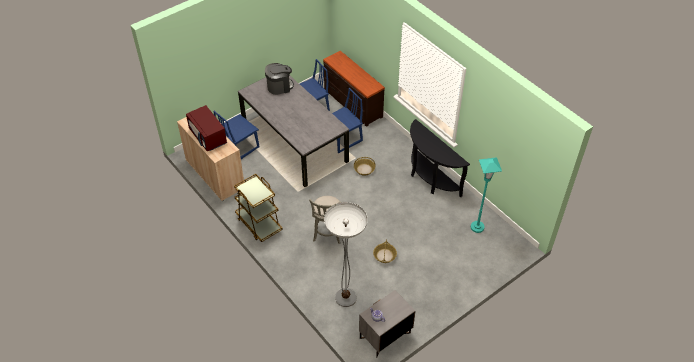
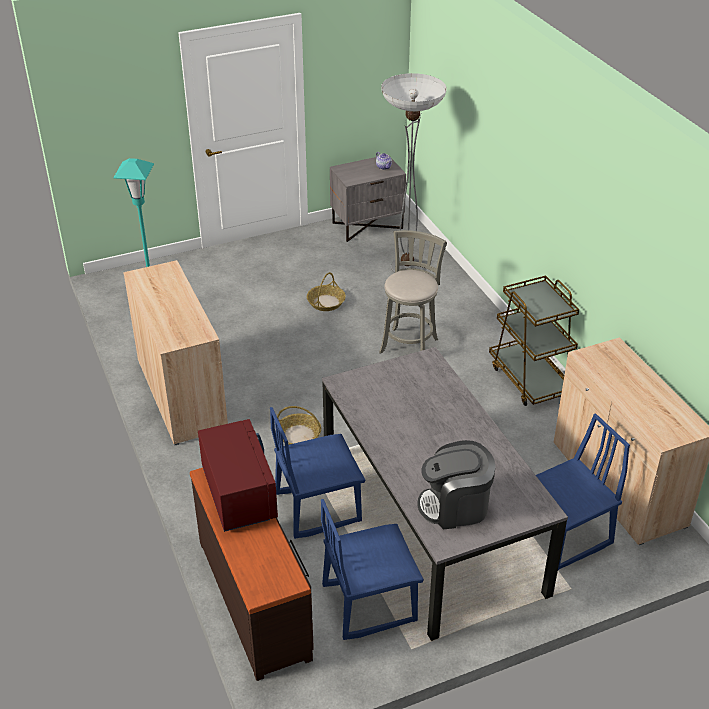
camera: 165 degrees left, 10 degrees down
(208, 137) = (636, 387): red microwave -> red microwave (238, 494)
(430, 179) = (182, 394): black console table -> beige cabinet

